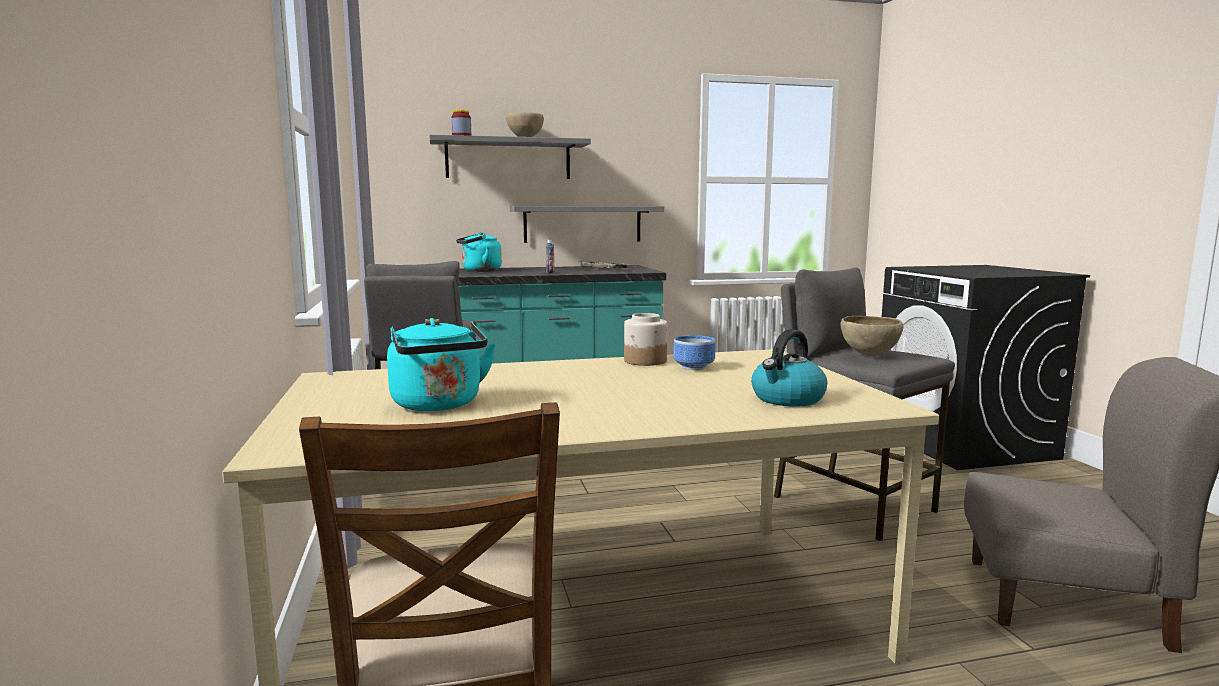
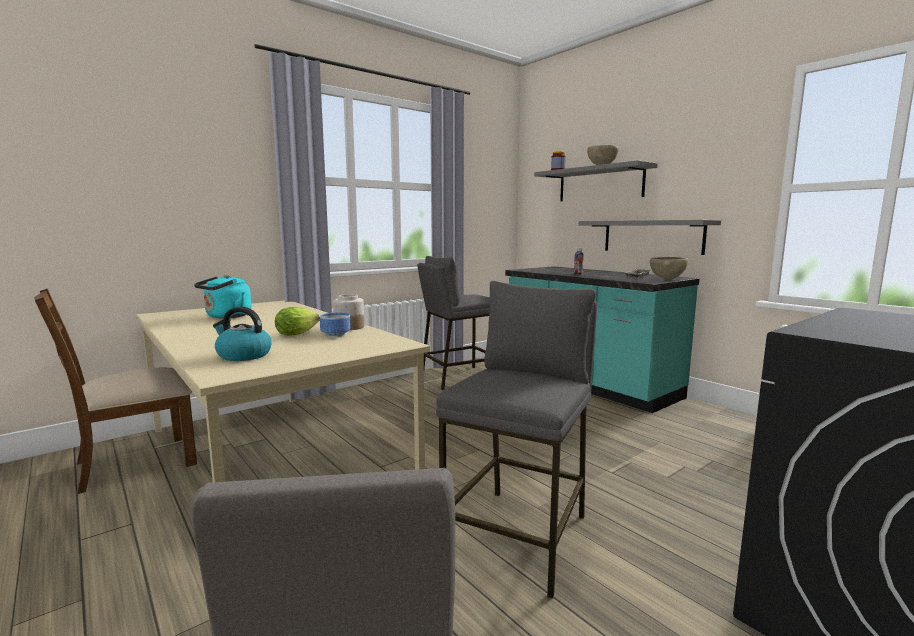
camera: 65 degrees right, 0 degrees up
(479, 271) = (553, 269): turquoise kettle -> none
(666, 378) = (299, 334): none -> lettuce
(869, 355) = (500, 378): brown bowl -> brown bowl (667, 279)

